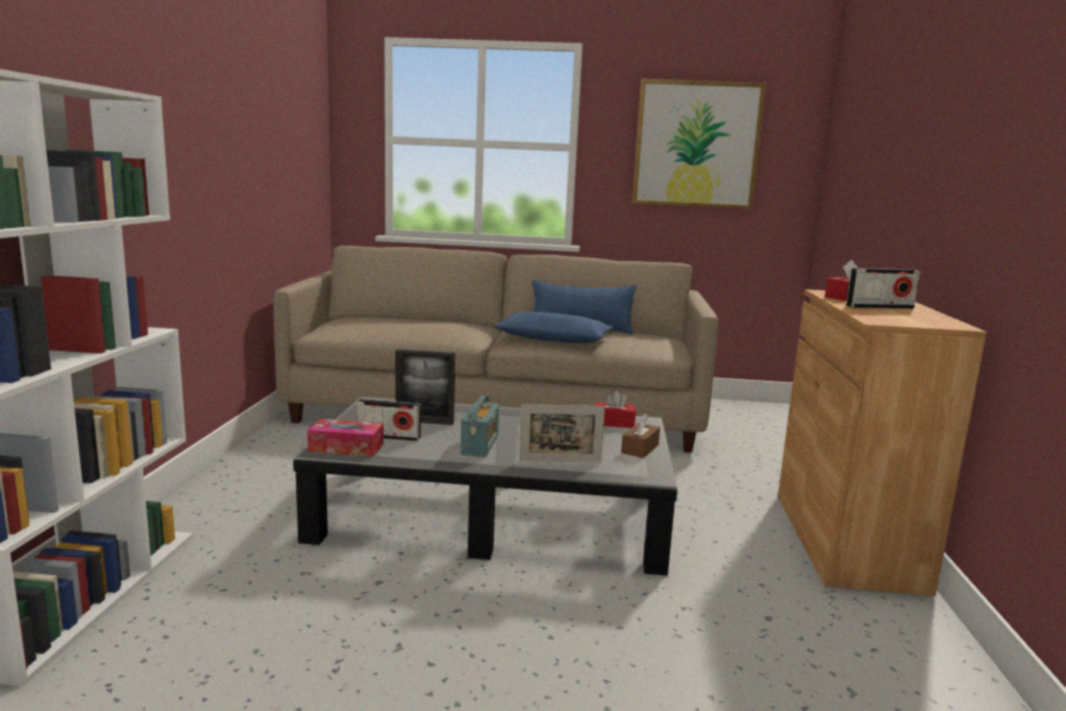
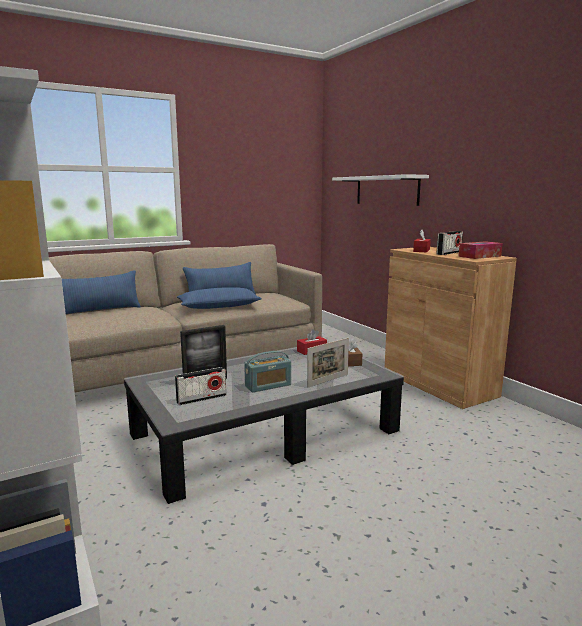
camera: 35 degrees left, 0 degrees up
(346, 447) = (188, 415): tissue box -> tissue box (479, 256)
(417, 319) = (98, 311): none -> blue pillow
(480, 445) = (268, 385): radio -> radio turned 90 degrees clockwise
(696, 144) = (255, 166): picture -> none
(874, 190) = (386, 190): none -> white shelf

